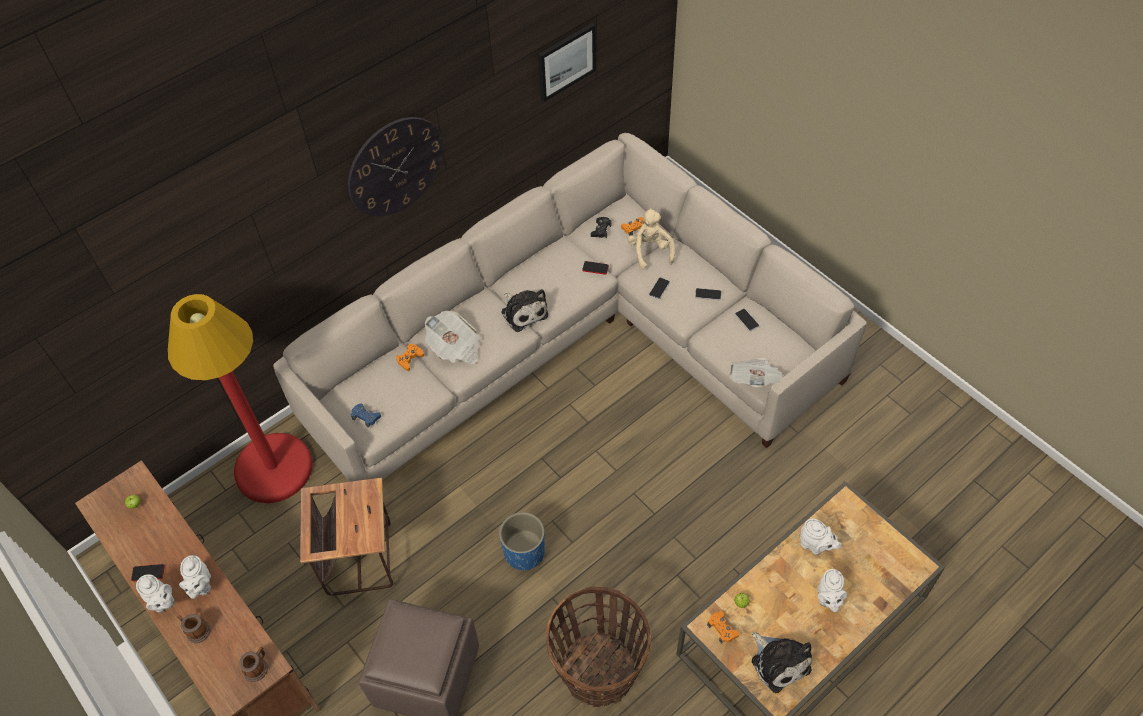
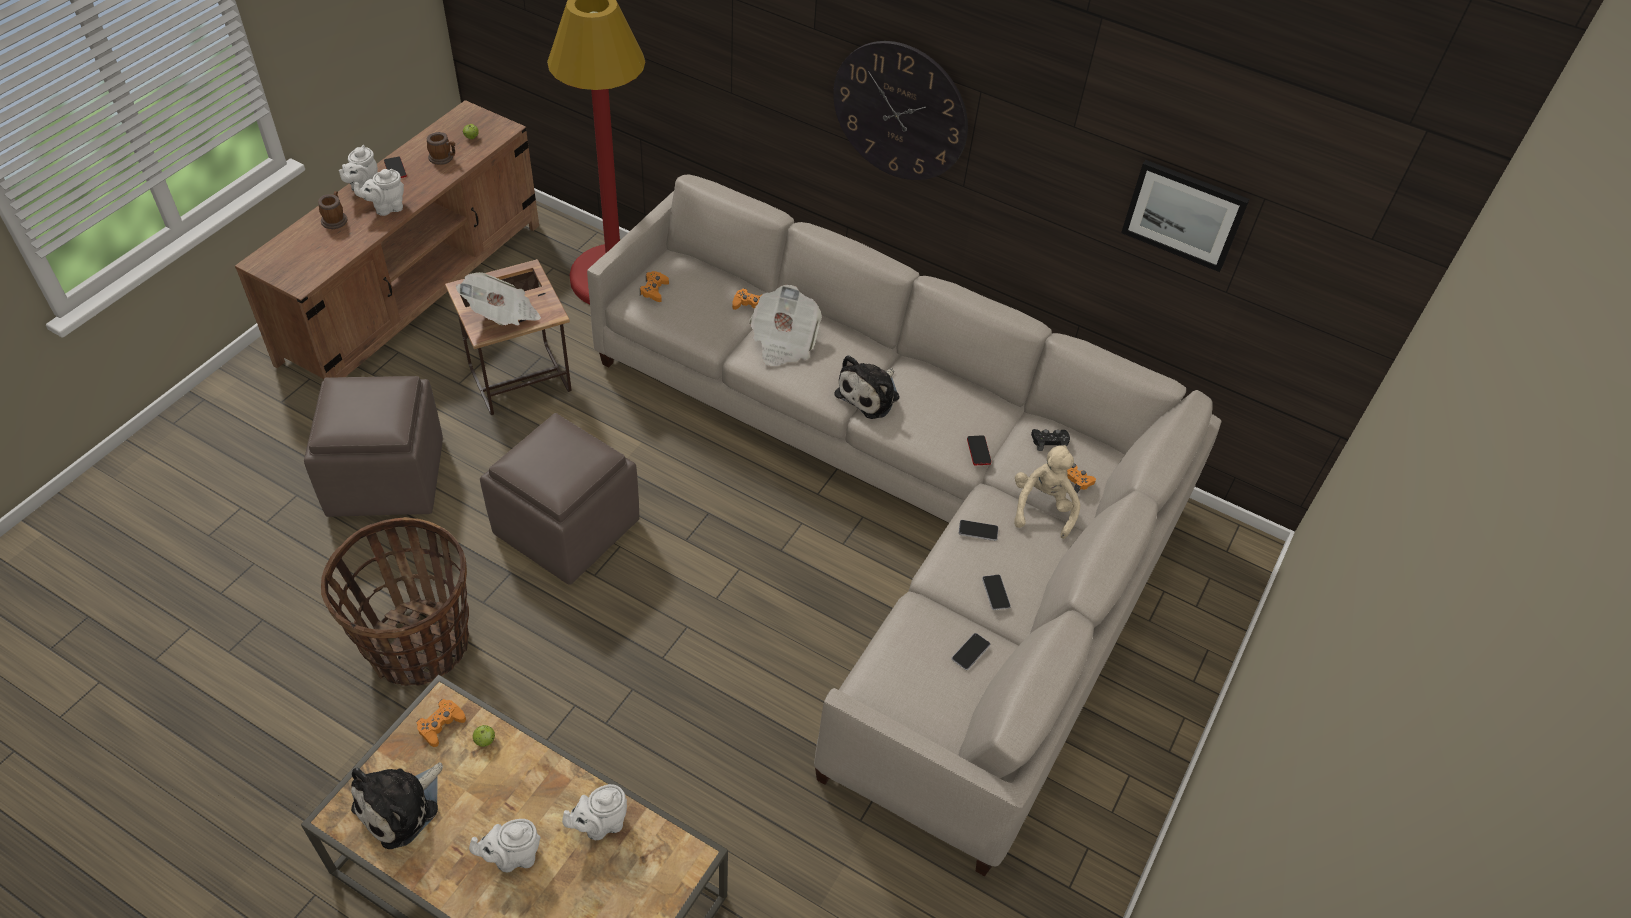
camera: 65 degrees right, 5 degrees down
(257, 667) = (299, 273): mug -> mug (443, 158)
(366, 417) = (654, 290): blue game controller -> orange game controller
(524, 552) = (567, 529): blue planter -> brown ottoman
(650, 251) = (1042, 507): beige plush toy -> beige plush toy turned 45 degrees counterclockwise
(754, 380) = (861, 682): newspaper -> newspaper (502, 315)
(815, 545) = (600, 824): white teapot -> white teapot turned 45 degrees clockwise

